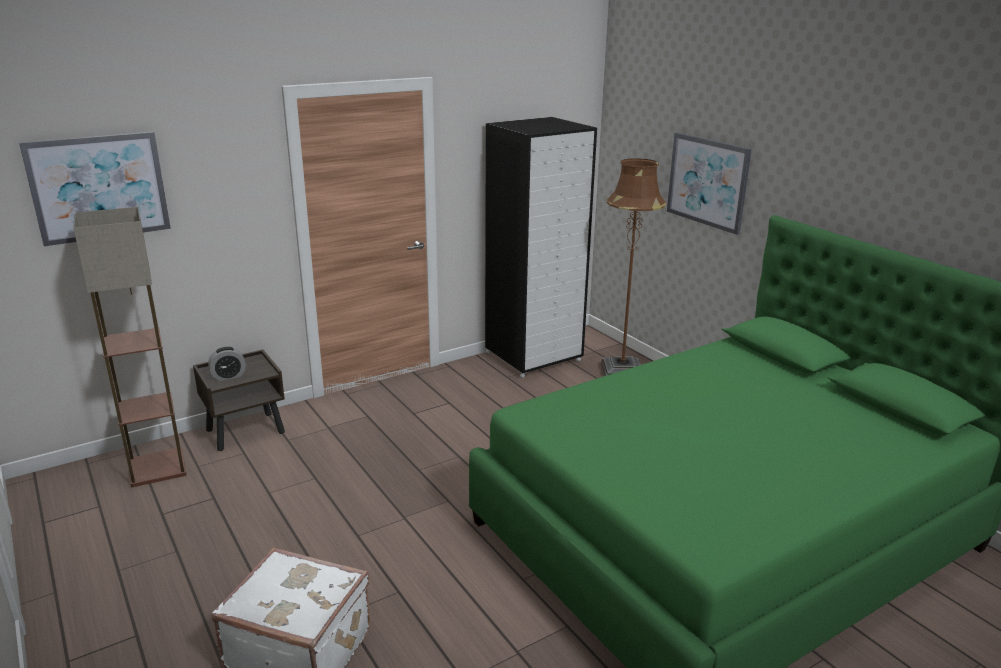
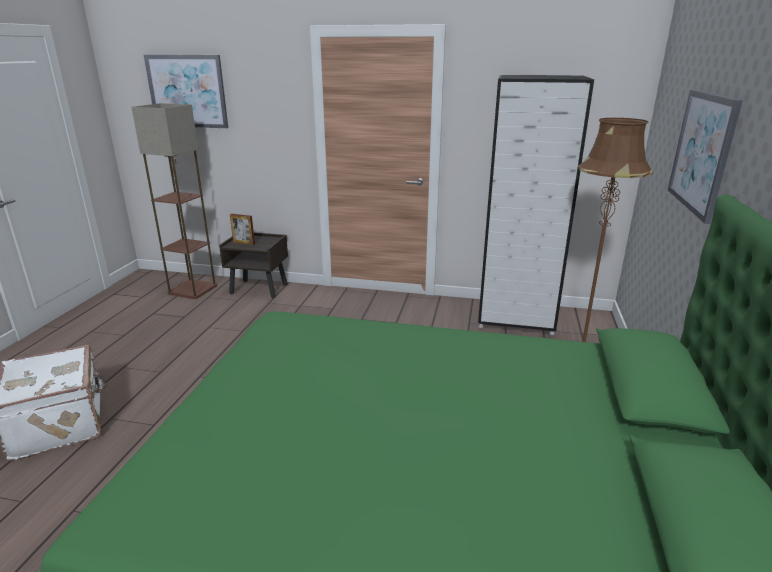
camera: 45 degrees right, 0 degrees up
(228, 376) = (244, 243): alarm clock -> picture frame

